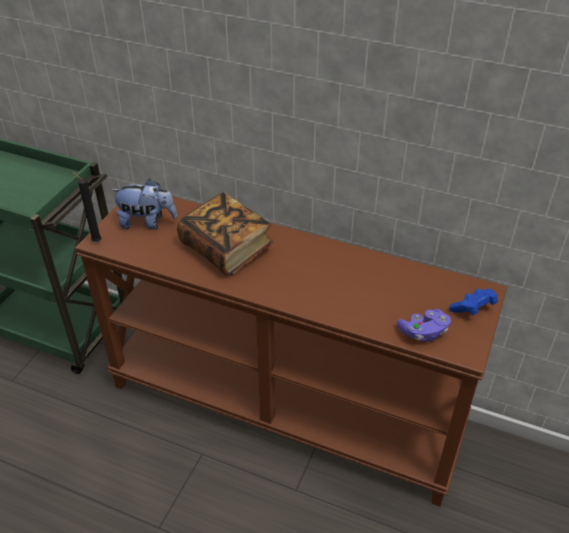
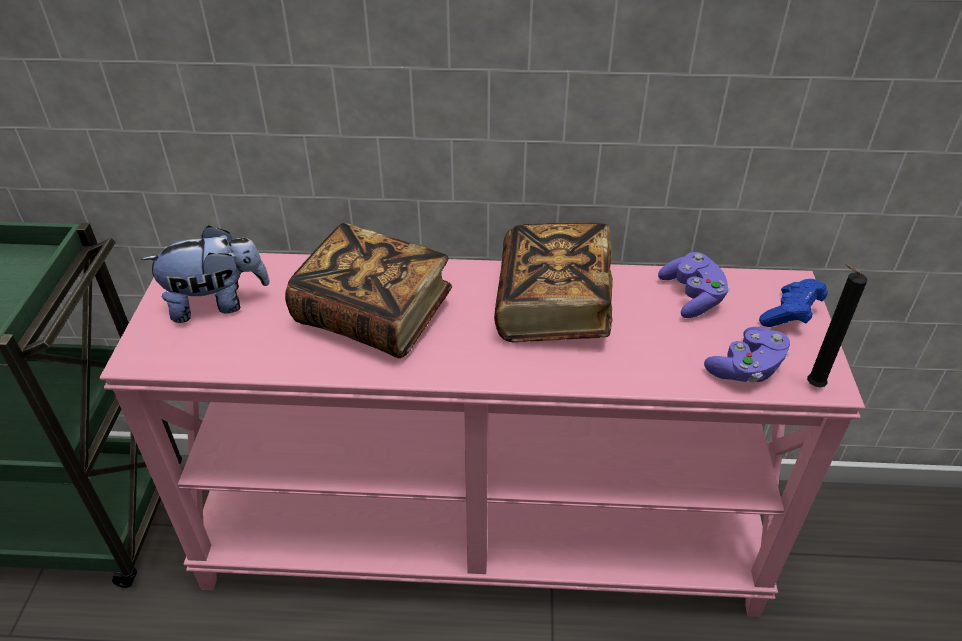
camera: 20 degrees left, 0 degrees up
(95, 241) = (135, 357): black candle -> black candle (811, 385)
(286, 405) = (482, 535): brown console table -> pink console table
(329, 268) = (553, 307): none -> book
(417, 283) = (692, 297): none -> purple game controller

